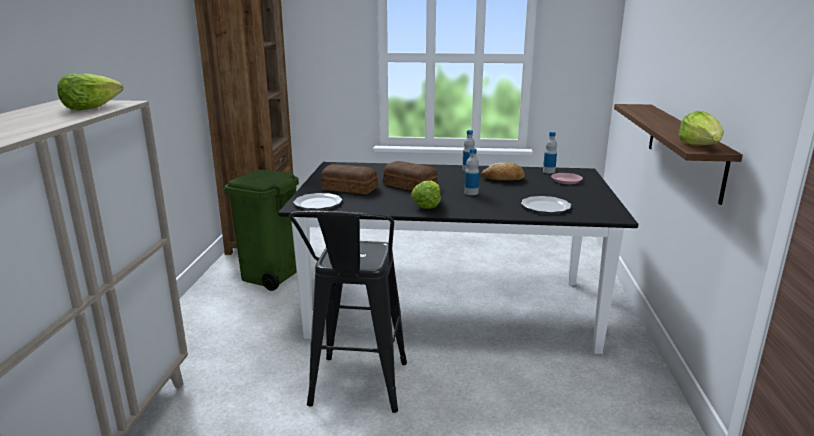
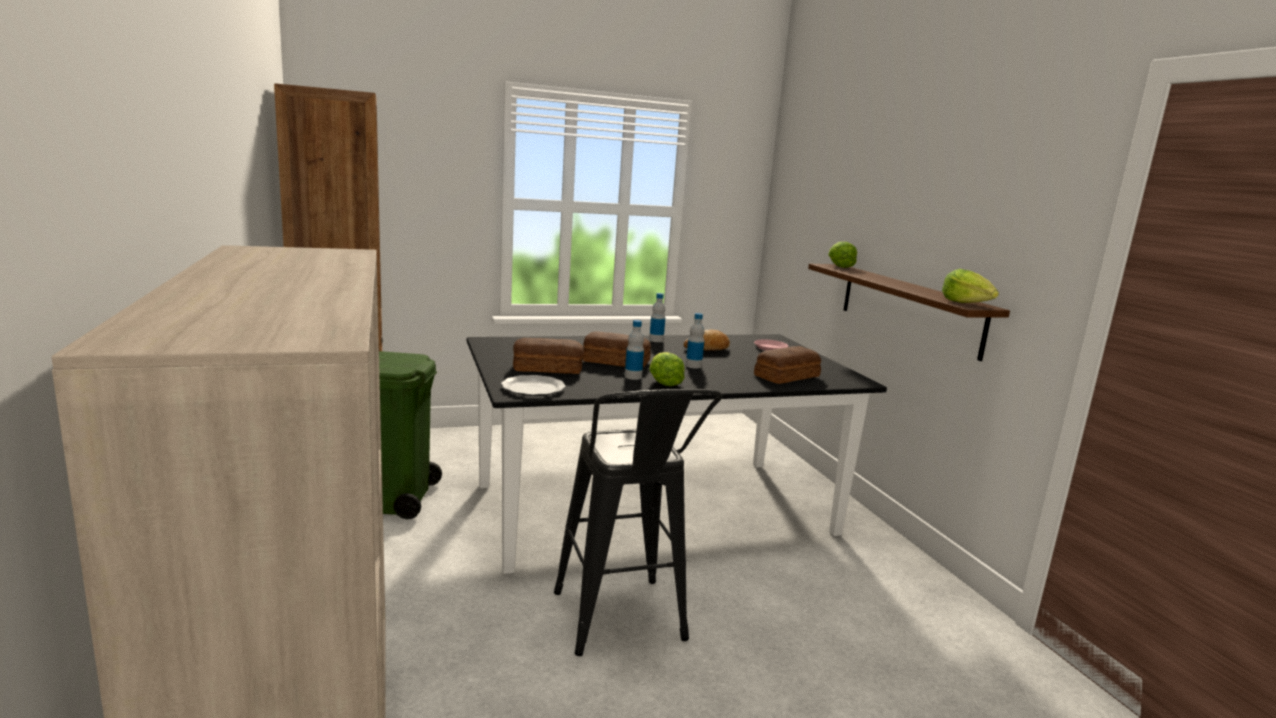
camera: 25 degrees left, 5 degrees down
(91, 108) = (323, 258): lettuce -> lettuce (839, 266)
(544, 206) = (785, 376): plate -> bread
(549, 171) = (741, 339): bottle -> bottle (633, 377)

